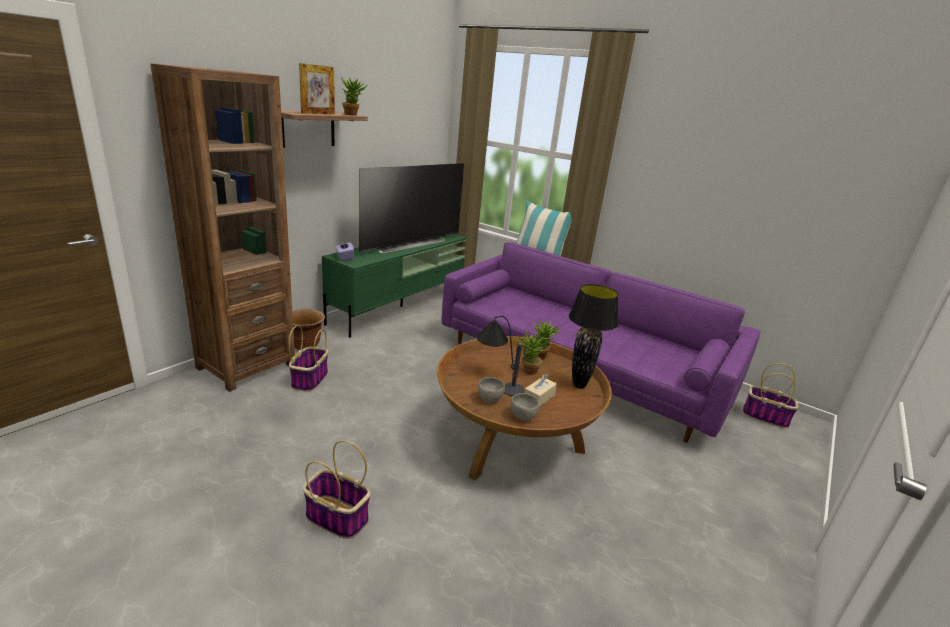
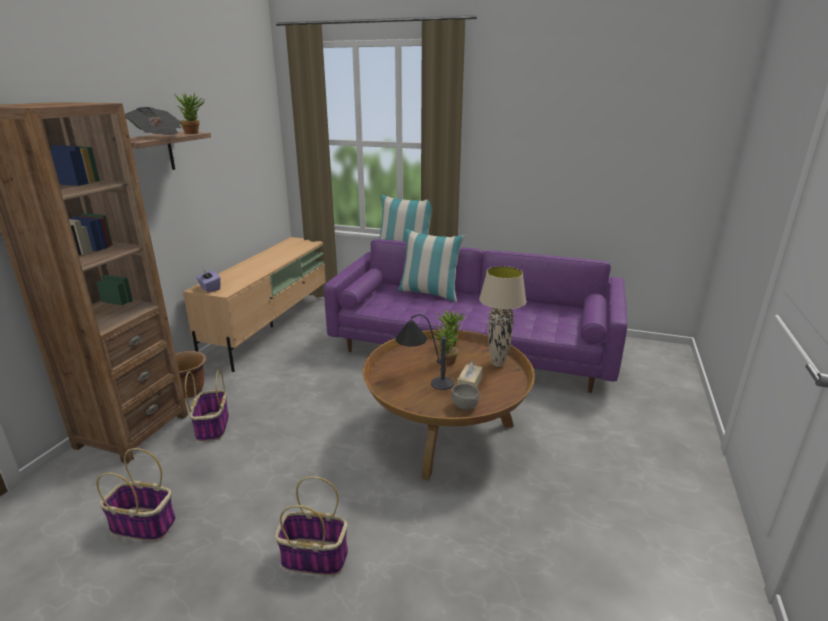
camera: 15 degrees left, 0 degrees up
(318, 113) = (159, 137): picture frame -> newspaper
(402, 306) = (273, 326): green tv stand -> beige tv stand
(409, 243) = (268, 259): television -> none
(489, 399) = (426, 398): grey bowl -> none
(549, 304) = (429, 293): none -> pillow
(579, 385) = (498, 364): black table lamp -> beige table lamp
(765, 417) = (641, 353): basket -> basket (145, 525)

